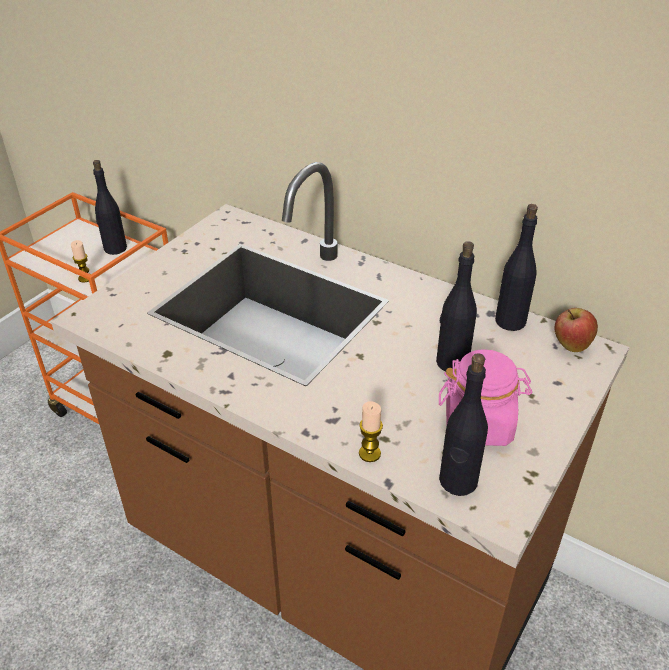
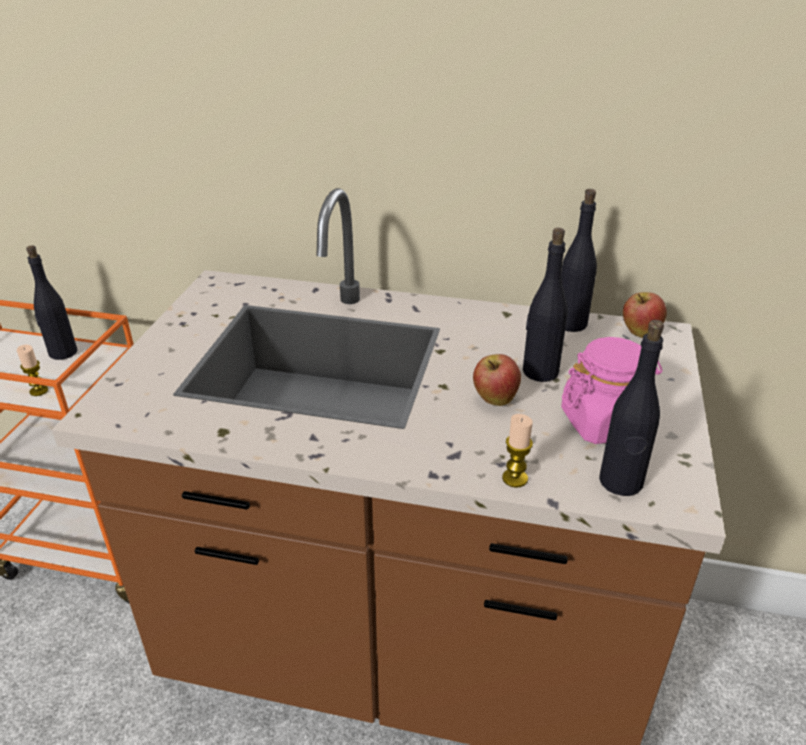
camera: 20 degrees left, 5 degrees down
(396, 379) = (494, 400): none -> apple

